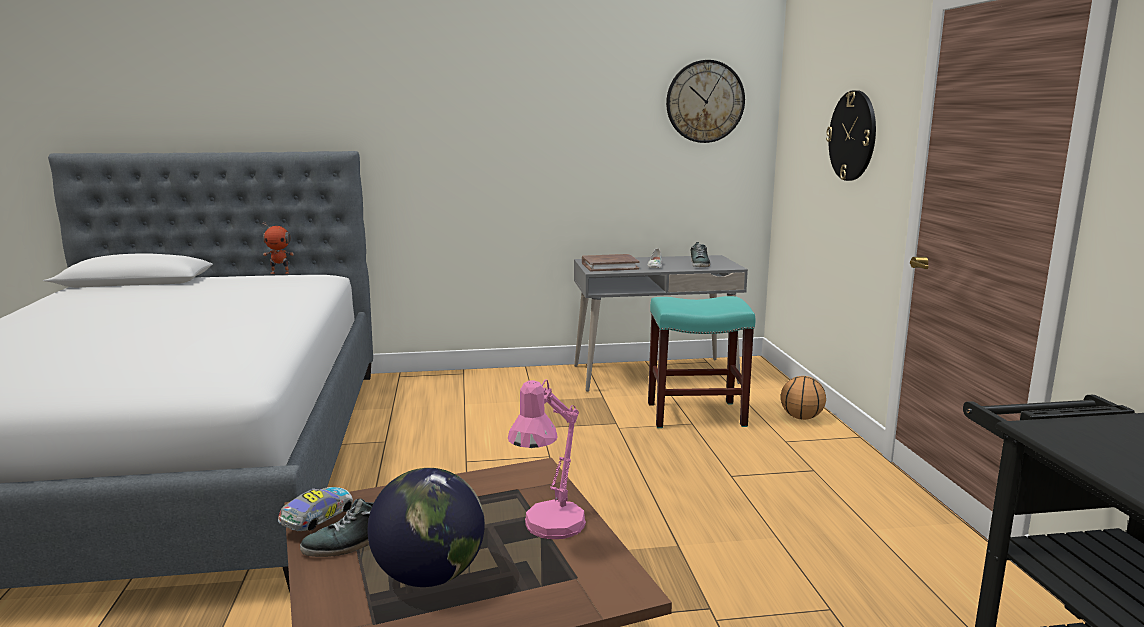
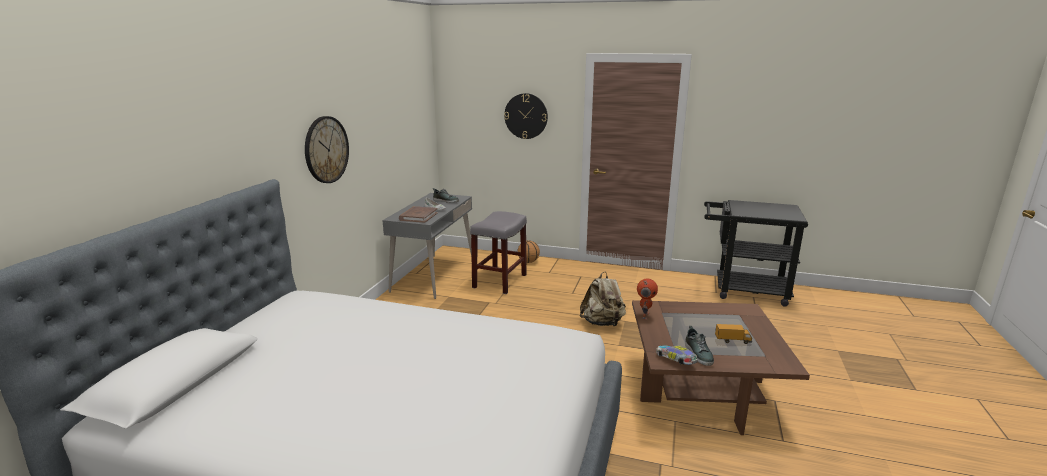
camera: 65 degrees left, 5 degrees up
(280, 273) = (256, 309): toy robot -> toy robot (644, 315)
(430, 576) = (732, 341): globe -> toy truck
(549, 530) = (702, 313): pink table lamp -> none
(645, 524) = (602, 323): none -> beige backpack
(695, 415) = (500, 281): turquoise stool -> grey stool
(705, 101) = (413, 100): wall clock -> wall clock (326, 149)

